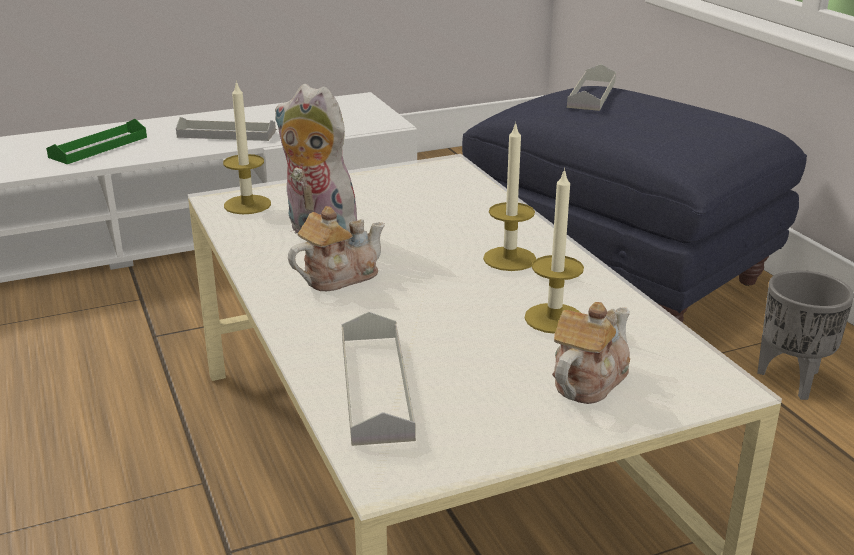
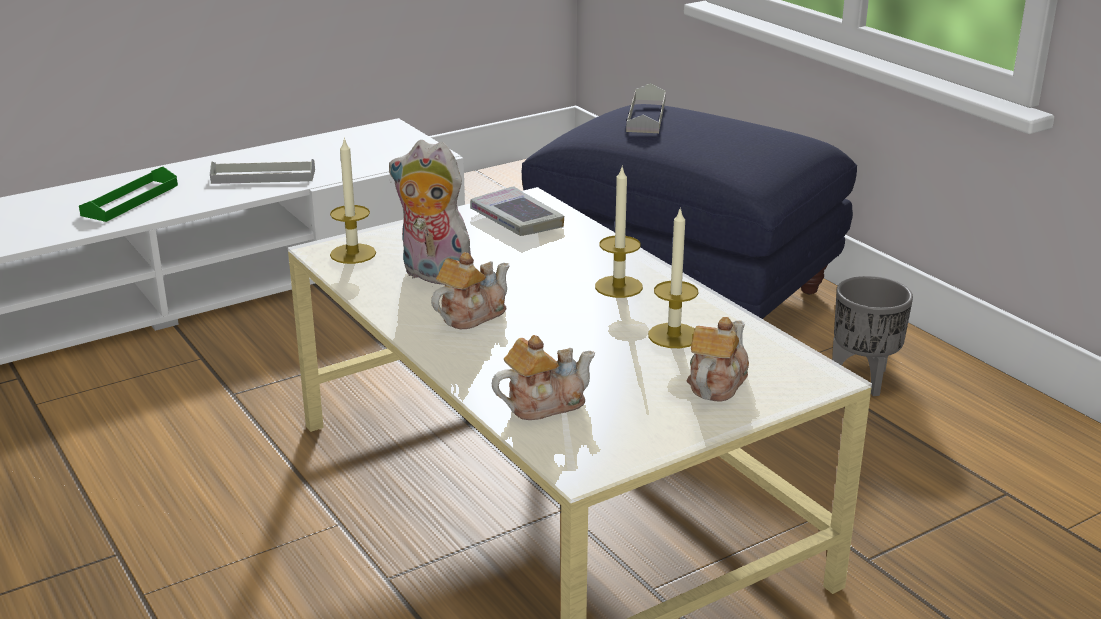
camera: 10 degrees left, 0 degrees up
(376, 386) = (543, 404): grey tray -> teapot
(426, 183) = (516, 220): none -> book

